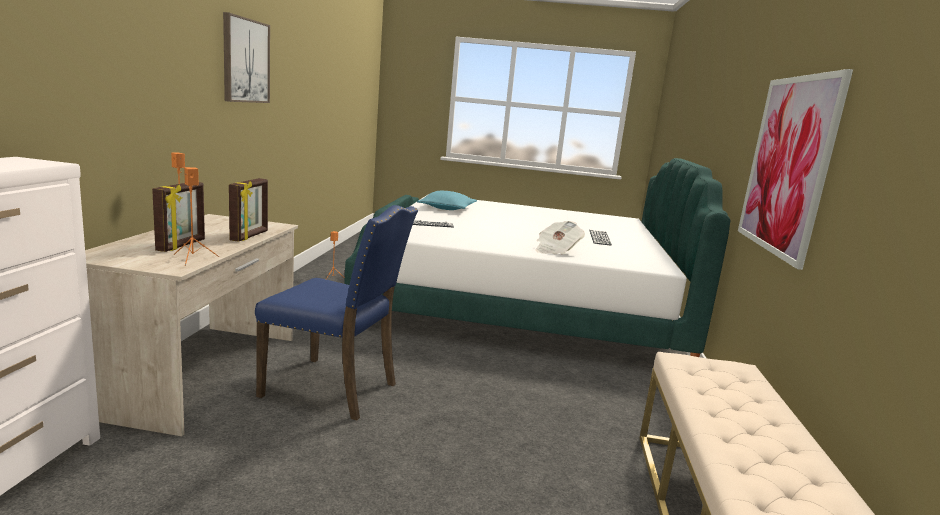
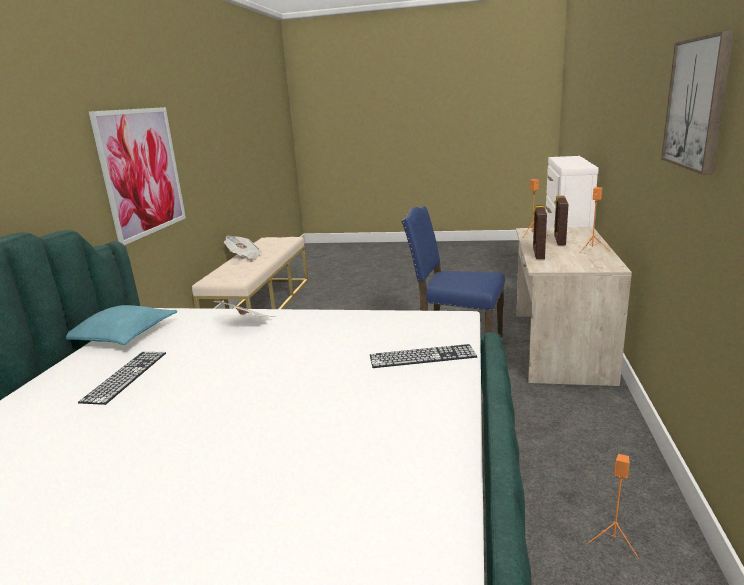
camera: 175 degrees left, 5 degrees up
(447, 208) = (383, 454): turquoise pillow -> turquoise pillow (122, 335)
(789, 445) = (244, 256): none -> newspaper

